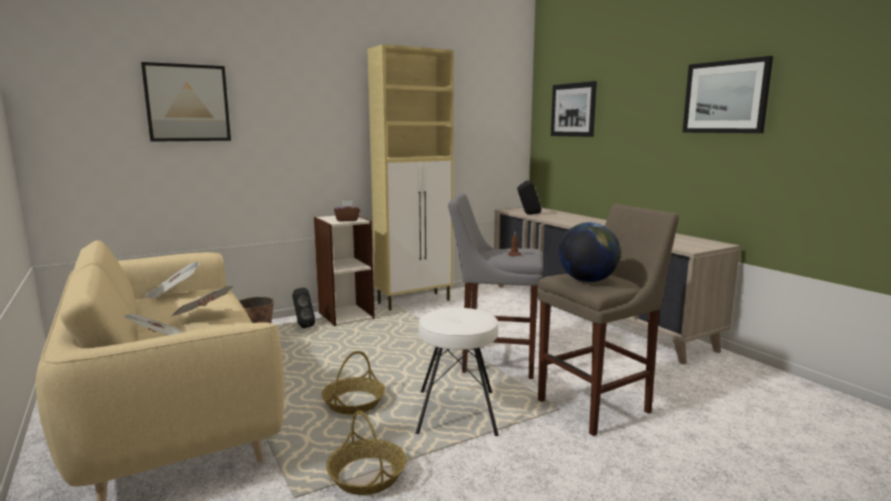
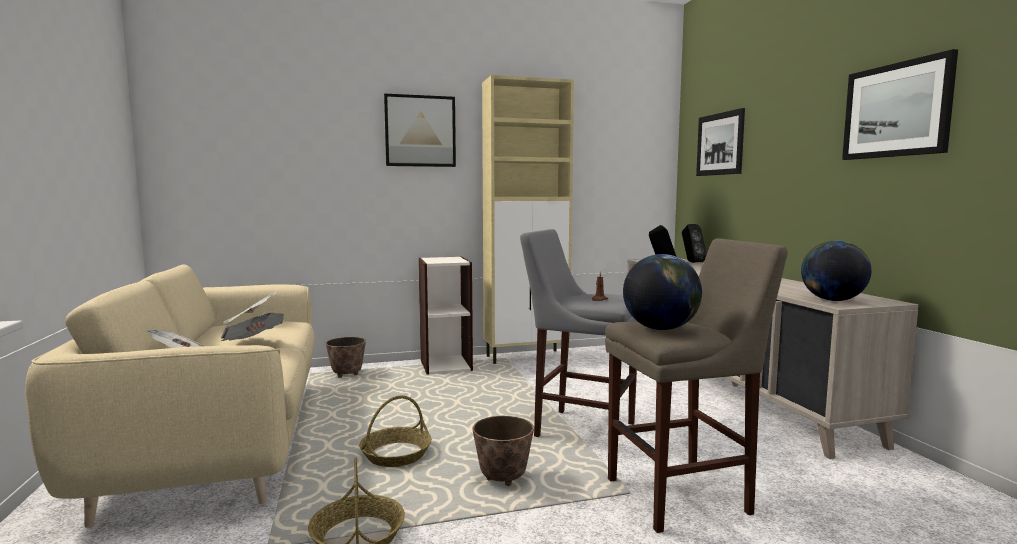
camera: 15 degrees right, 5 degrees down
(187, 103) = (296, 139): picture -> picture (420, 131)
(302, 326) = (396, 371): black speaker -> black speaker (691, 262)
(347, 220) = (448, 261): brown tissue box -> none
(457, 412) = (503, 480): white stool -> planter
(683, 245) = (832, 300): none -> globe

